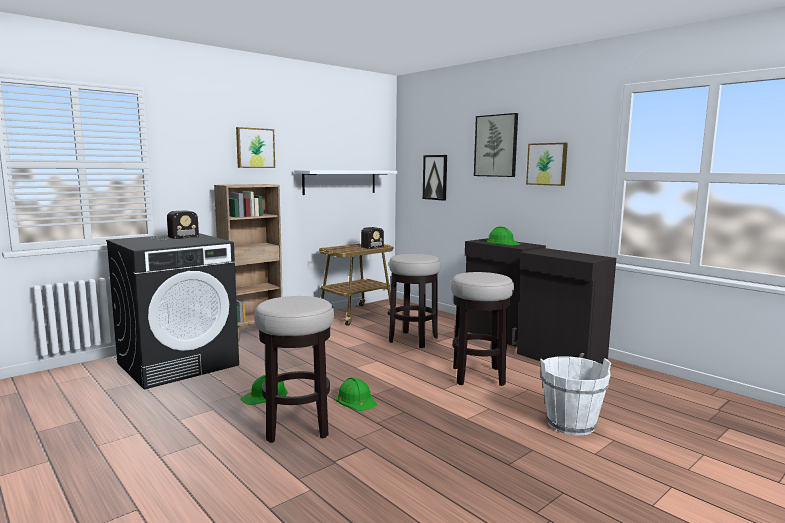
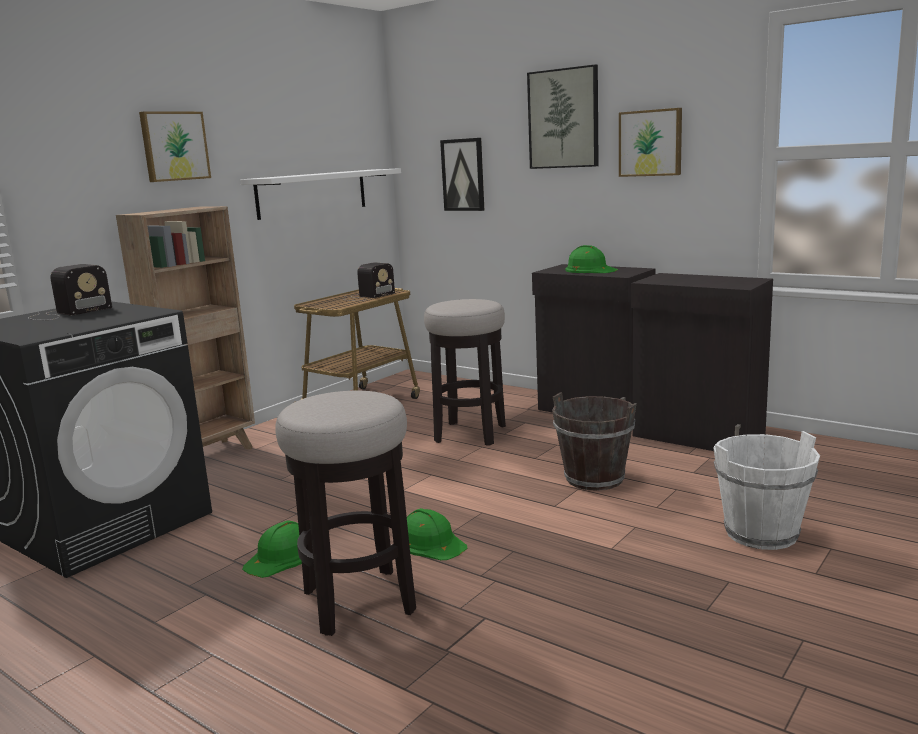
camera: 10 degrees left, 5 degrees up
(478, 376) = (595, 478): stool -> brown bucket

